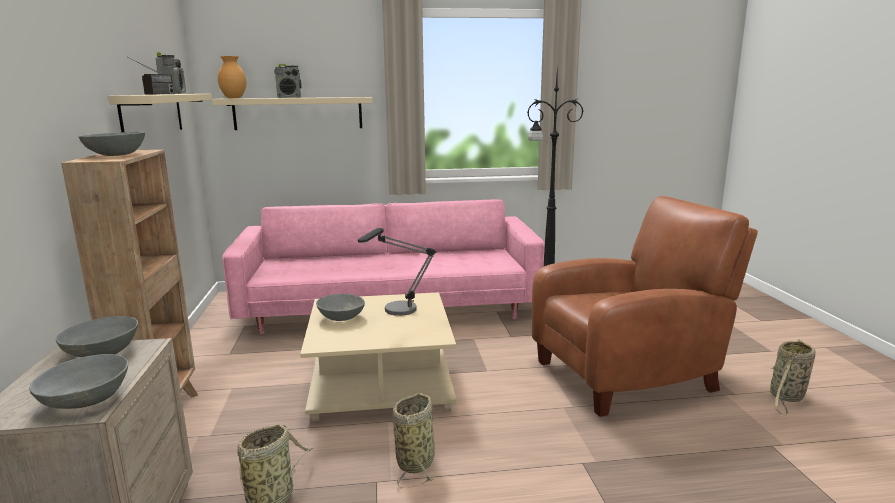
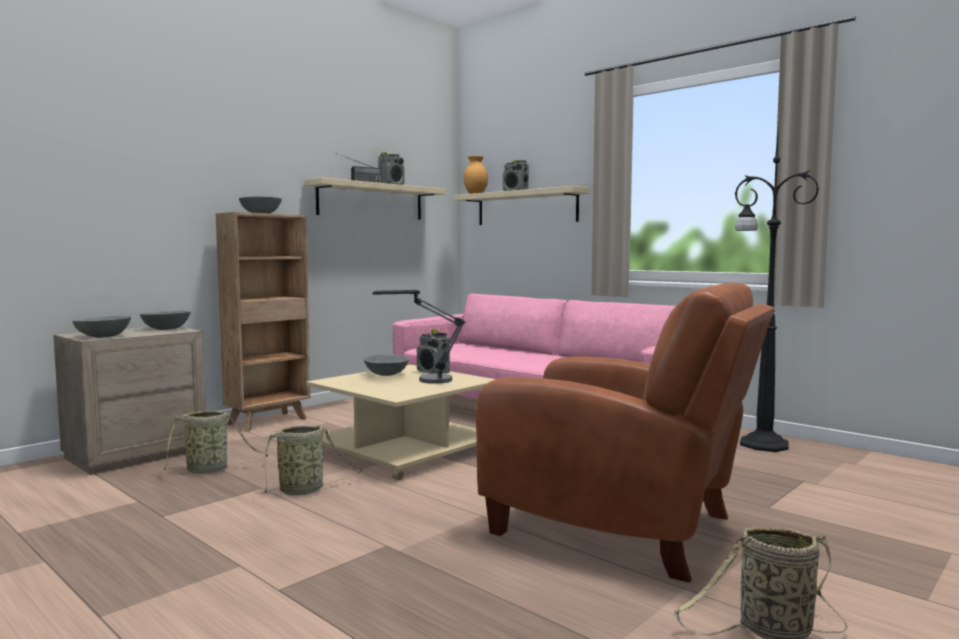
camera: 50 degrees right, 10 degrees down
(368, 301) = (433, 372): none -> radio

